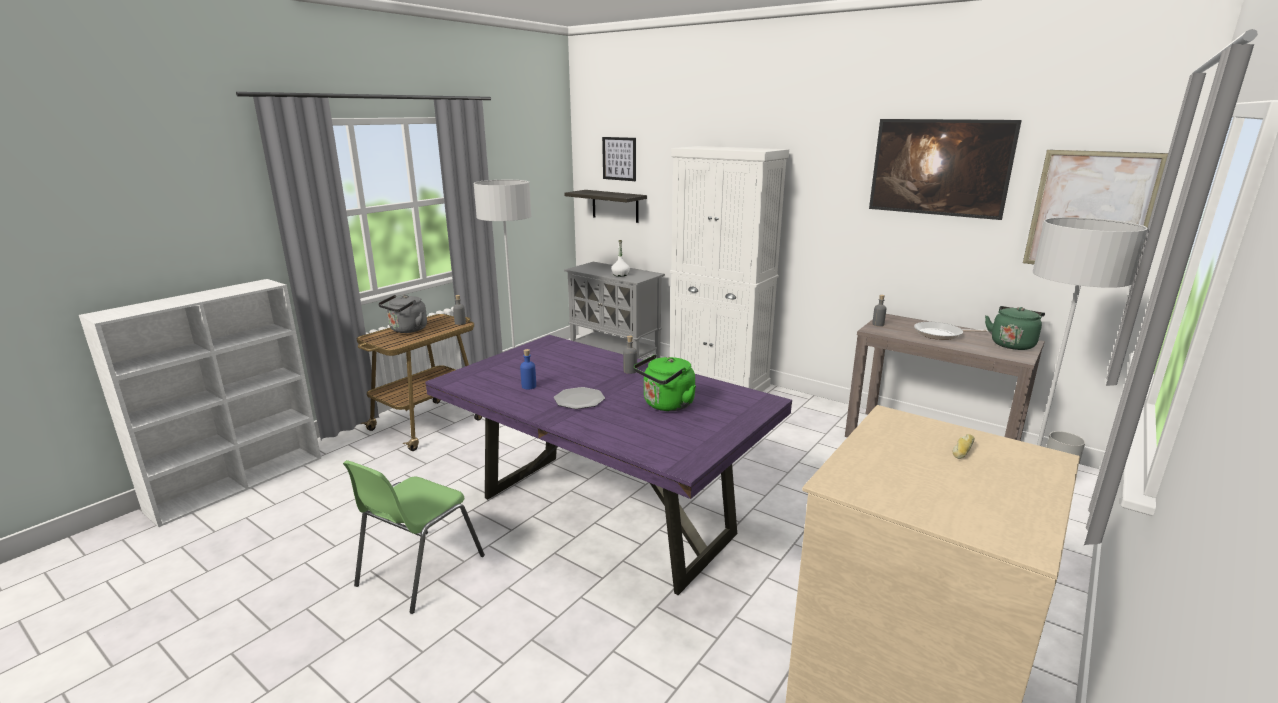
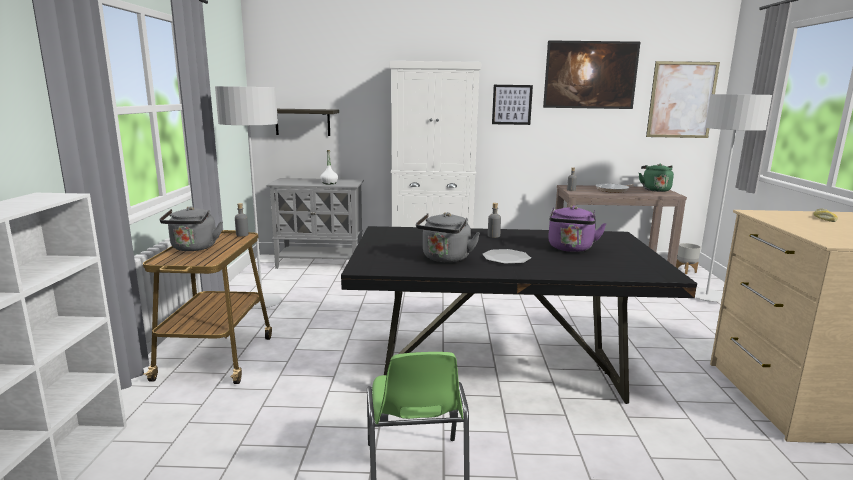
camera: 35 degrees left, 5 degrees down
(529, 386) = (445, 259): blue bottle -> grey kettle
(607, 516) = (500, 373): purple dining table -> black dining table
(619, 158) = (306, 77): picture -> picture (512, 104)
(666, 405) = (570, 249): green kettle -> purple kettle

